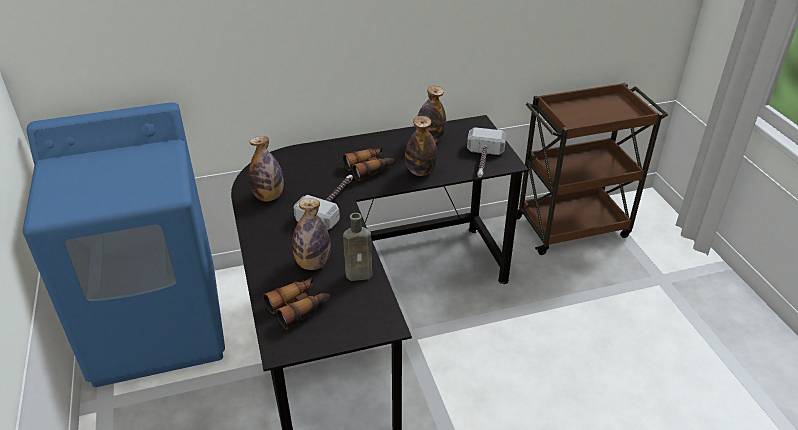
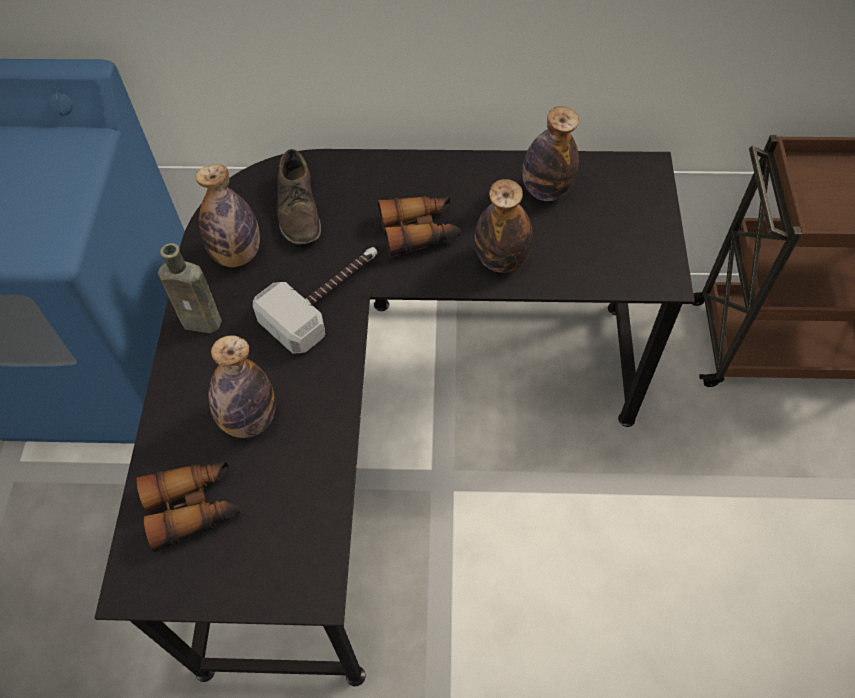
camera: 20 degrees right, 20 degrees up
(295, 171) = (299, 209): none -> brown shoe
(361, 274) = (315, 465): brown bottle -> brown bottle (204, 322)
(483, 162) = (619, 264): hammer -> none

